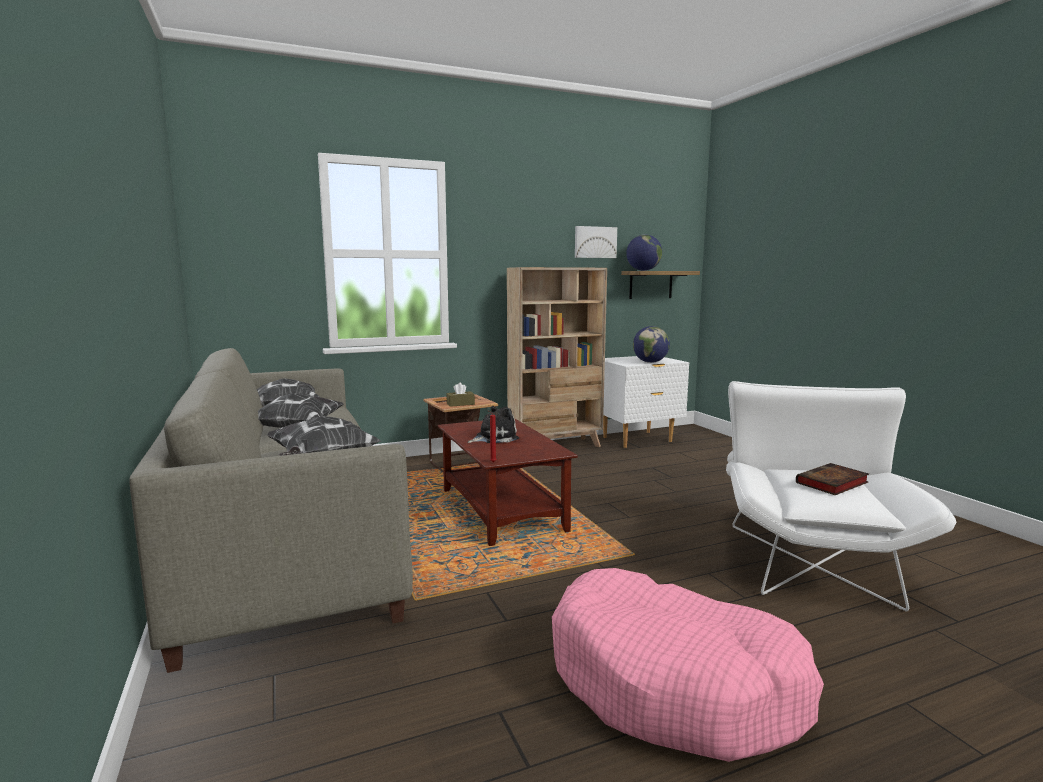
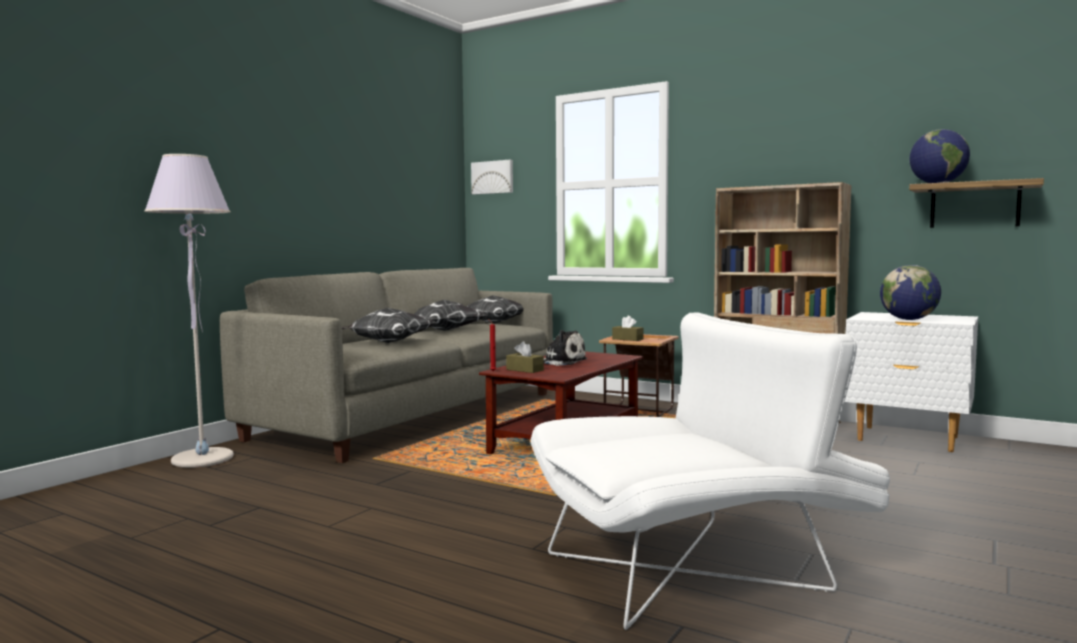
camera: 55 degrees right, 5 degrees down
(208, 723) = (203, 459): none -> grey floor lamp
(508, 453) = (524, 370): none -> brown tissue box
(595, 242) = (867, 149): picture -> picture (493, 177)
(674, 683) = (341, 545): pink dog bed -> none
(831, 483) = (660, 446): book -> none

